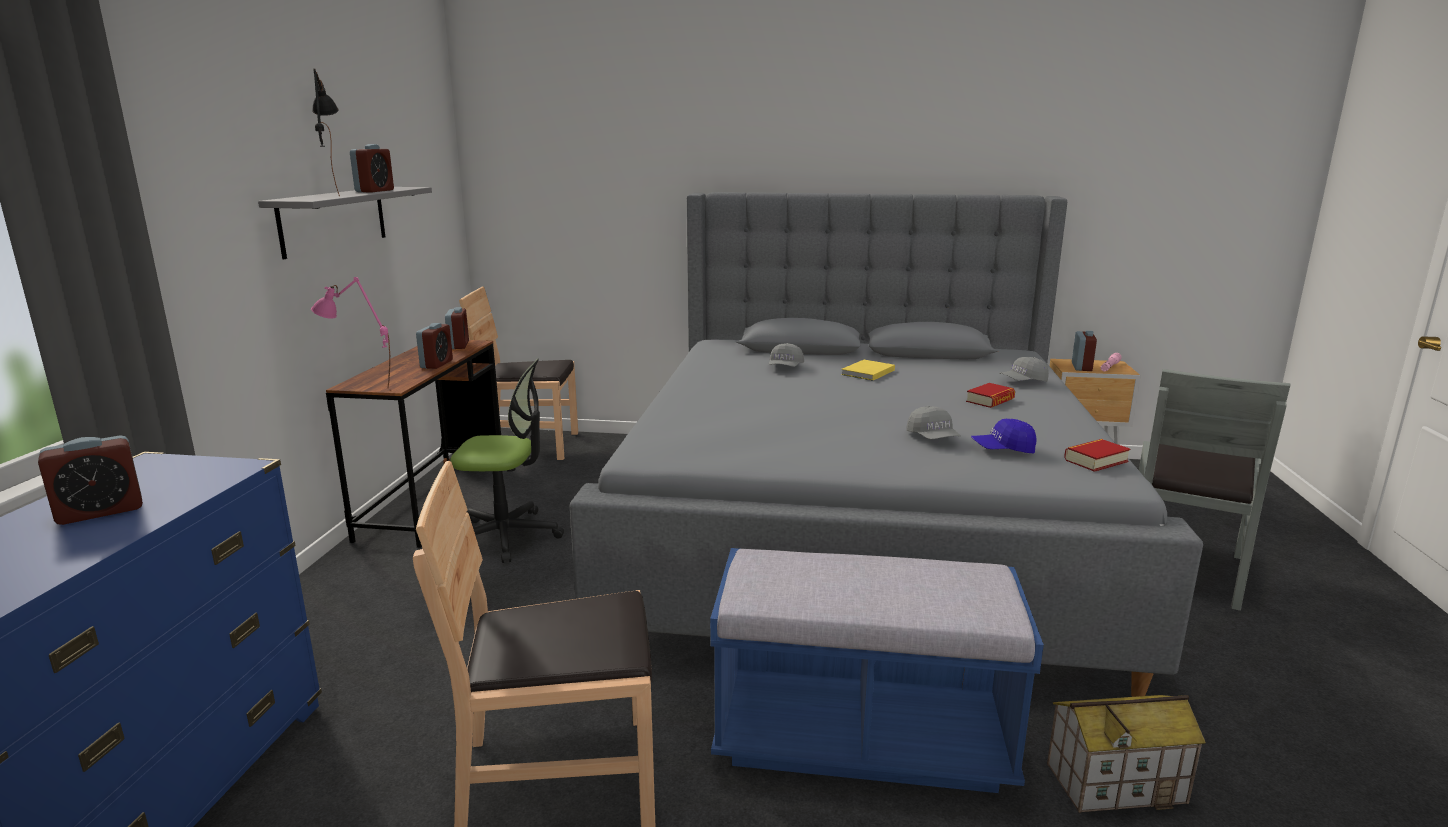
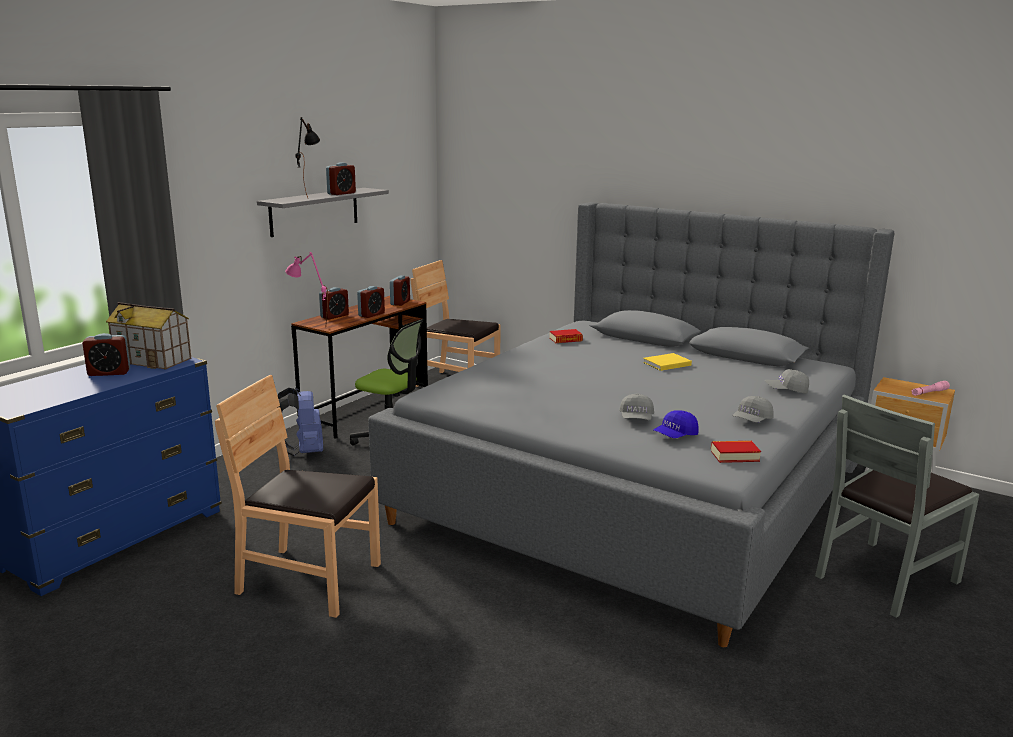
camera: 25 degrees right, 0 degrees up
(387, 577) = (304, 452): none -> blue backpack
(785, 367) = (608, 350): grey cap -> grey cap (751, 420)
(861, 738) = (498, 610): blue bench -> none
(990, 400) = (729, 400): book -> book (565, 340)
(1003, 450) = (675, 436): blue cap -> blue cap turned 60 degrees counterclockwise
(1081, 367) = (900, 388): alarm clock -> alarm clock (334, 316)
(1116, 782) = (639, 683): toy house -> toy house (153, 360)

